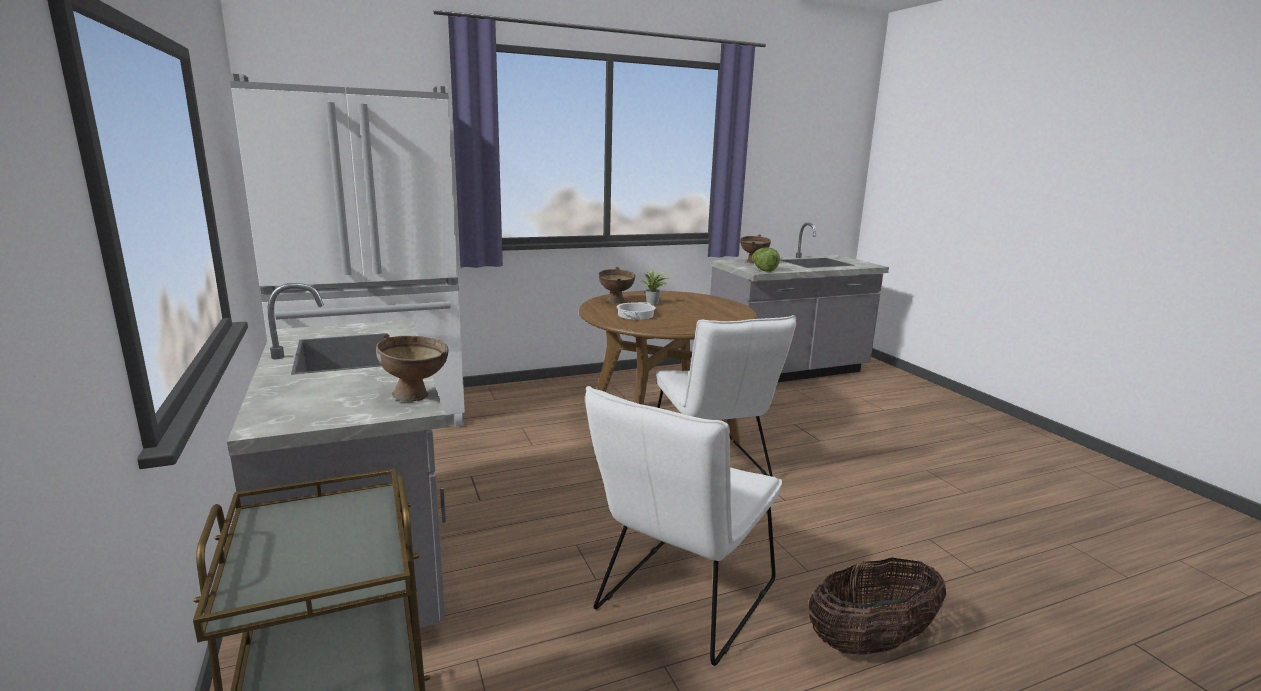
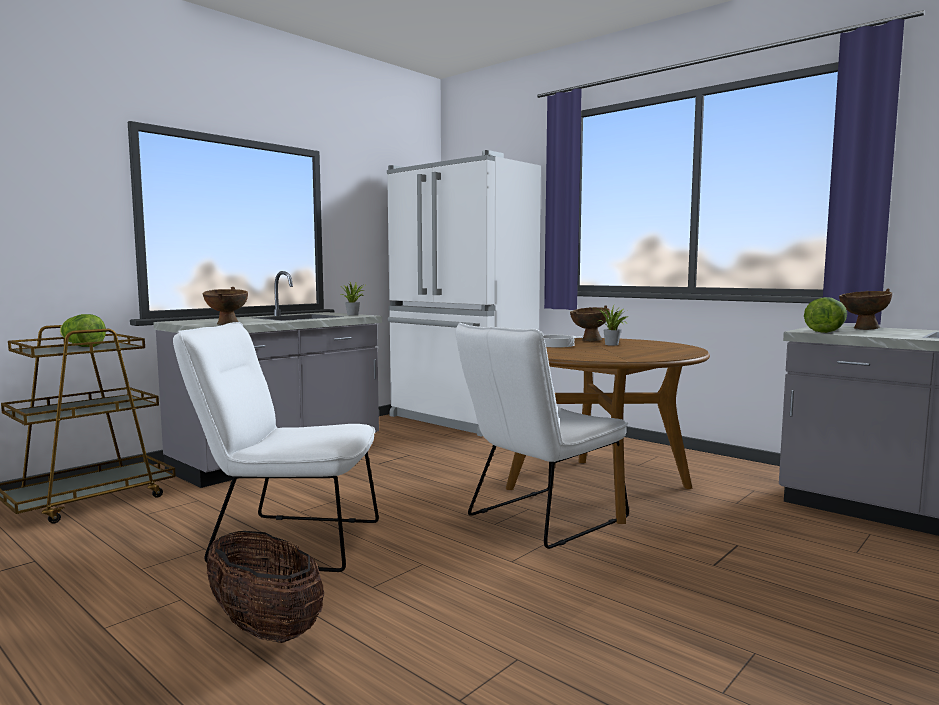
camera: 65 degrees right, 10 degrees down
(295, 541) = (82, 346): none -> lettuce
(369, 326) = (354, 314): none -> potted plant

